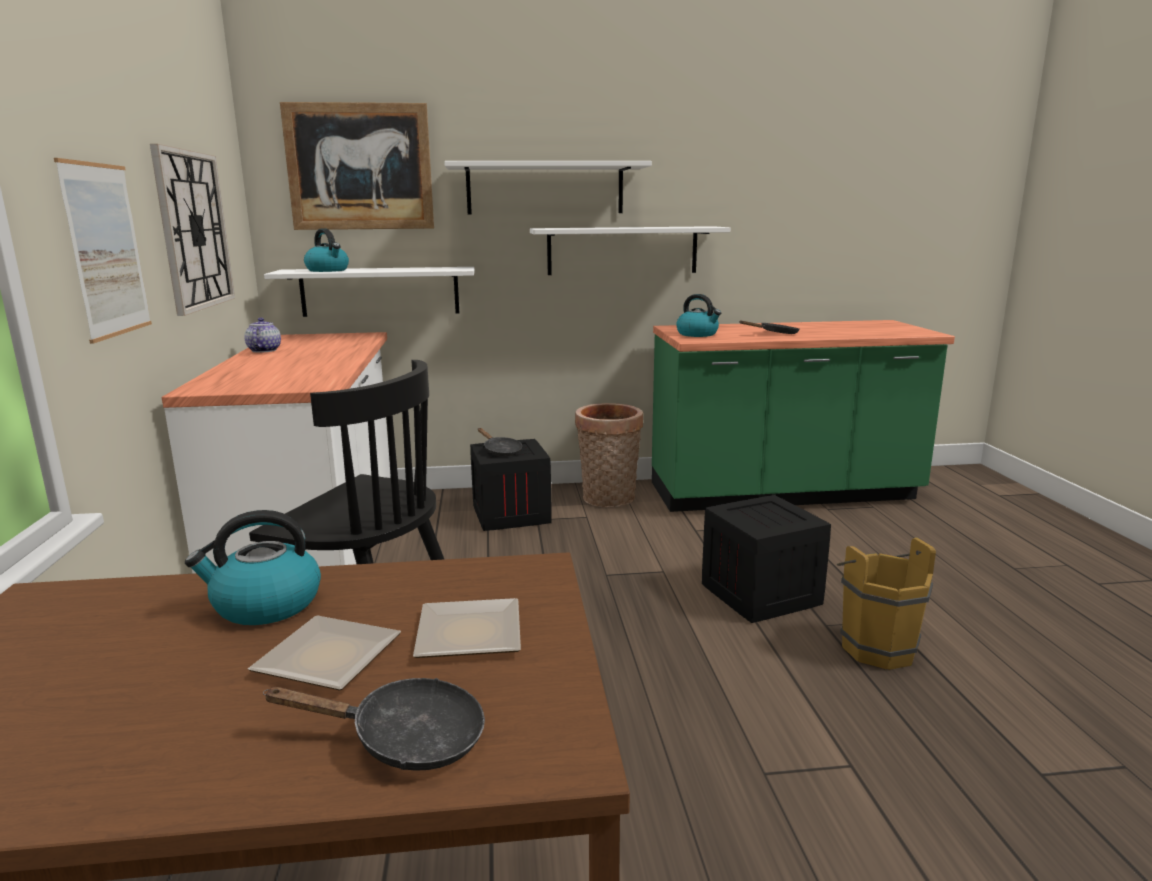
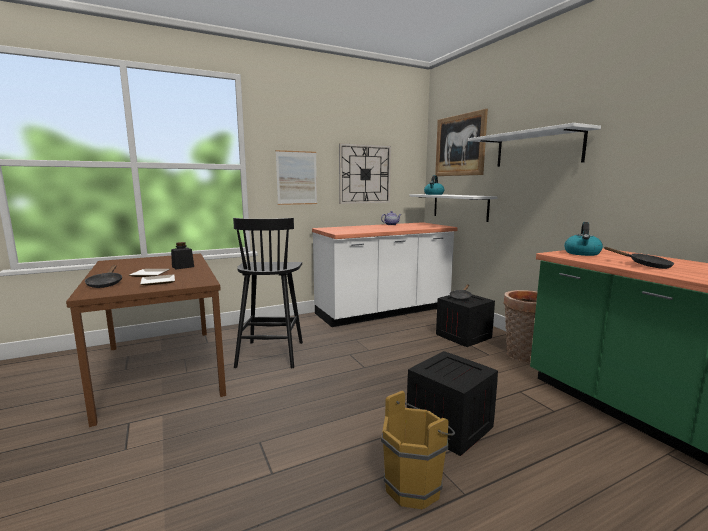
camera: 70 degrees right, 5 degrees down
(265, 605) = (183, 267): kettle -> black jar
(622, 250) = (581, 189): white shelf -> none

